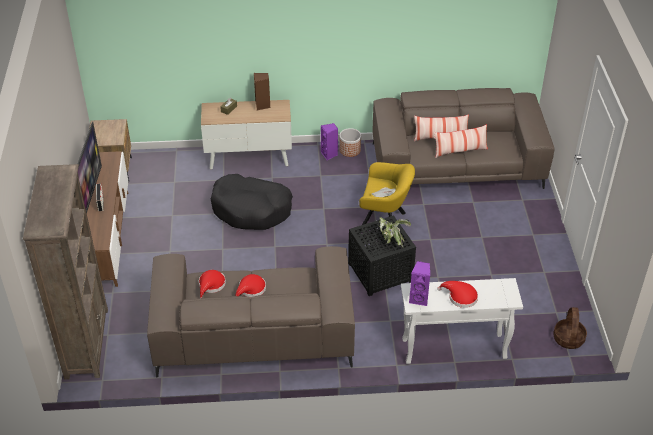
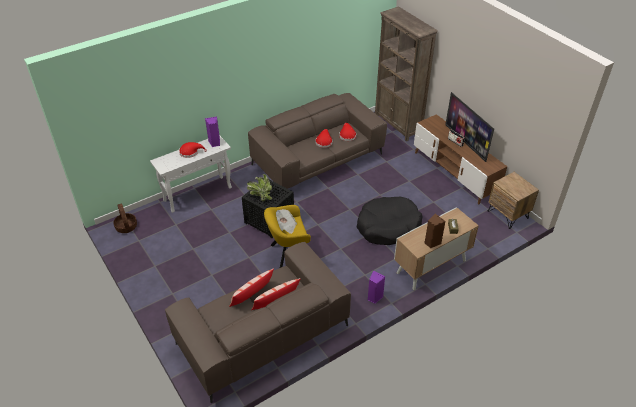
camera: 150 degrees right, 0 degrees up
(350, 150) = (361, 309): planter -> none

